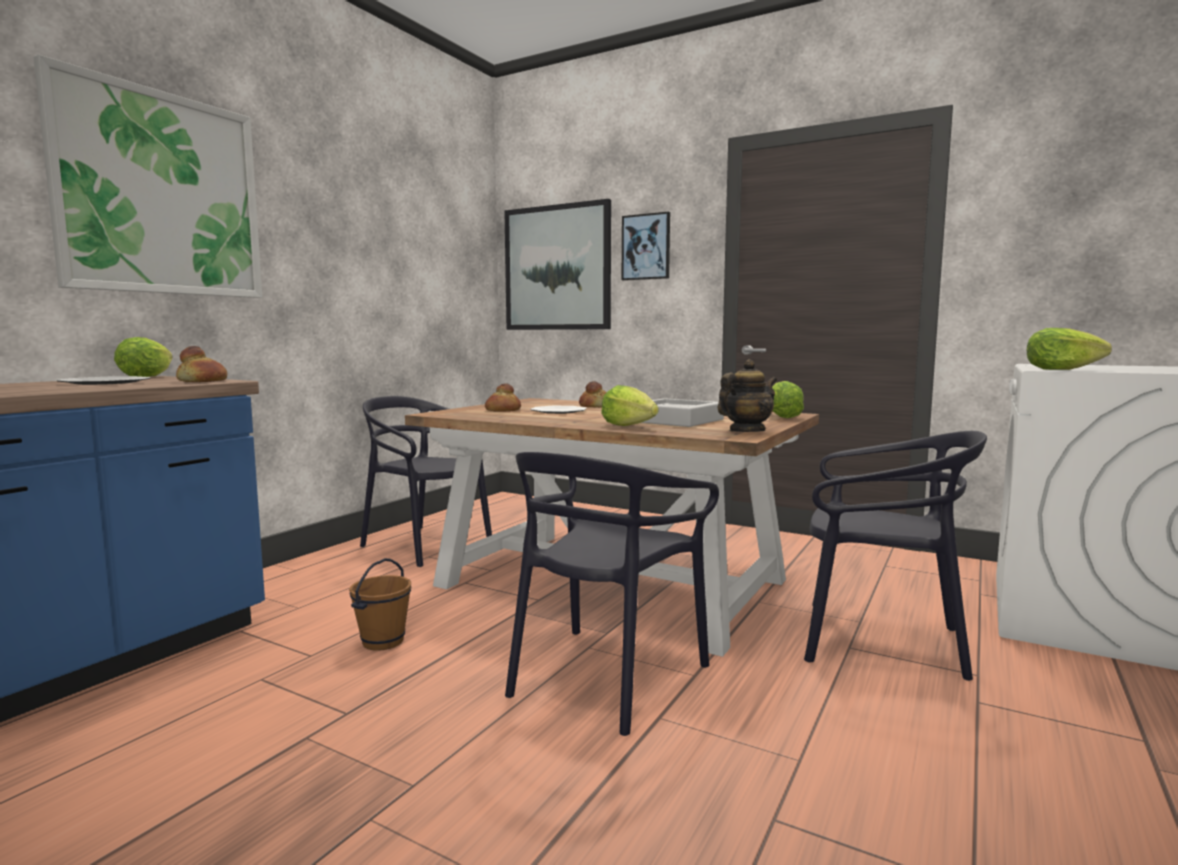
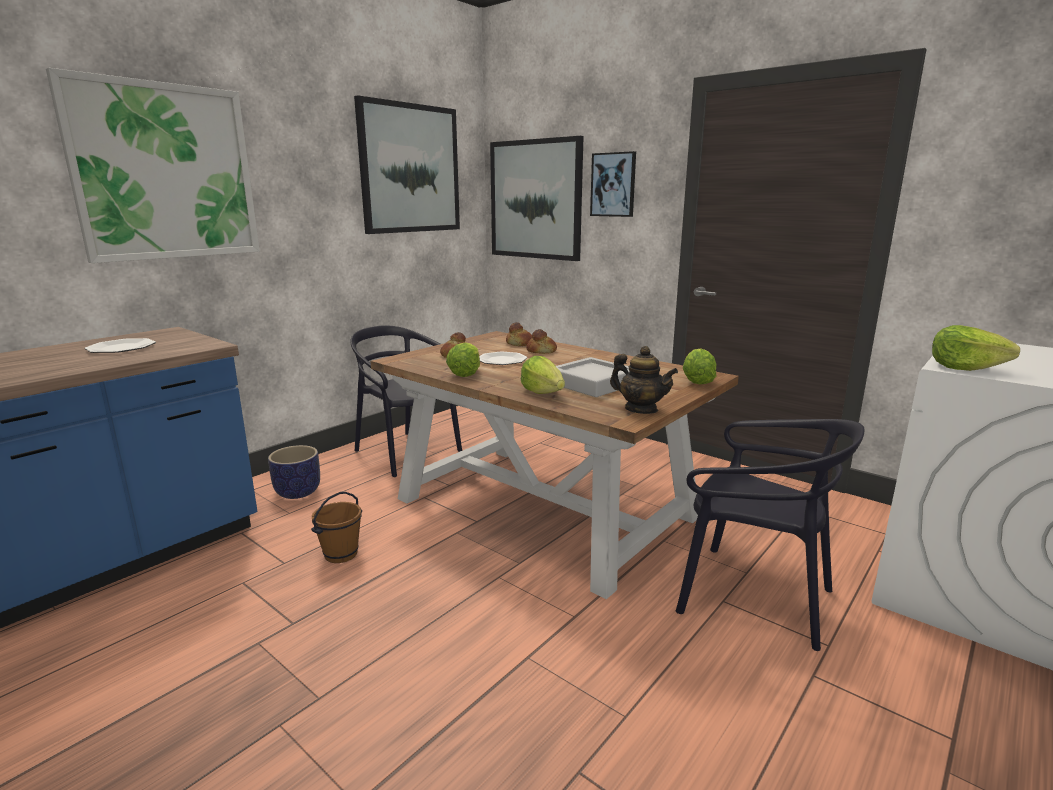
camera: 10 degrees right, 10 degrees up
(146, 377) = (162, 331): lettuce -> lettuce (465, 373)
(203, 381) = (194, 346): bread -> bread (520, 343)
(301, 587) = (297, 492): none -> planter
(423, 228) = (410, 169): none -> picture
(606, 677) = (501, 610): black chair -> none
(746, 431) = (641, 409): teapot -> teapot turned 60 degrees clockwise

